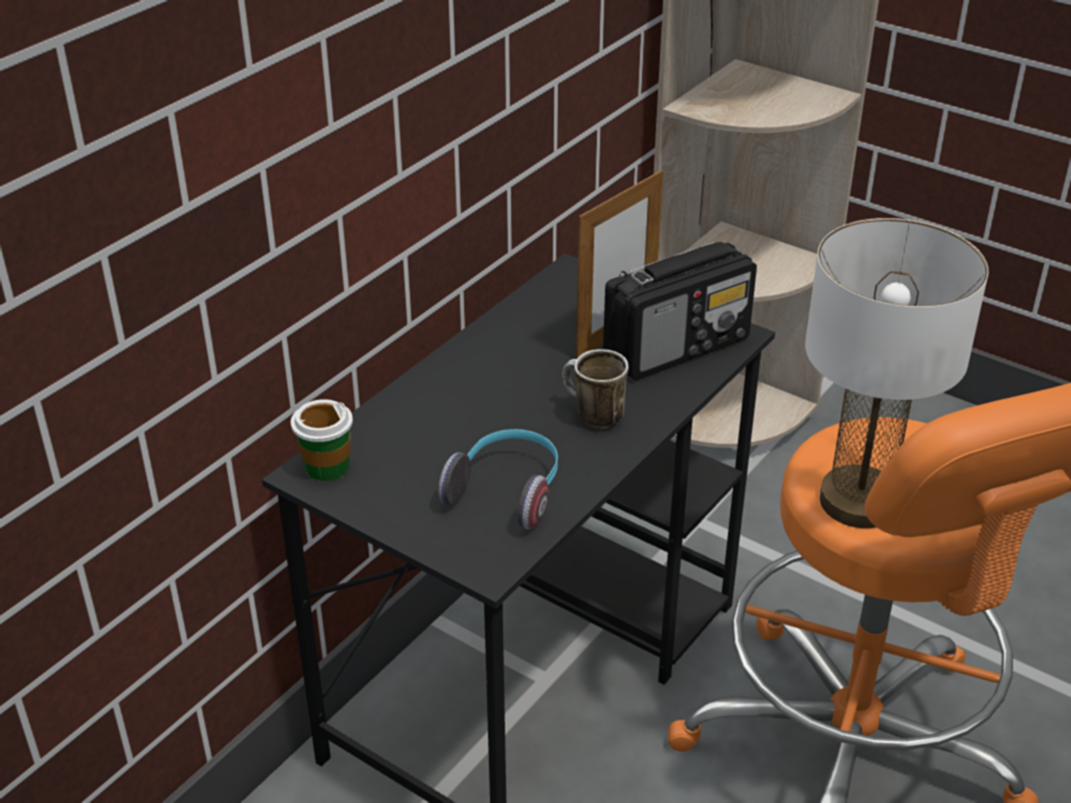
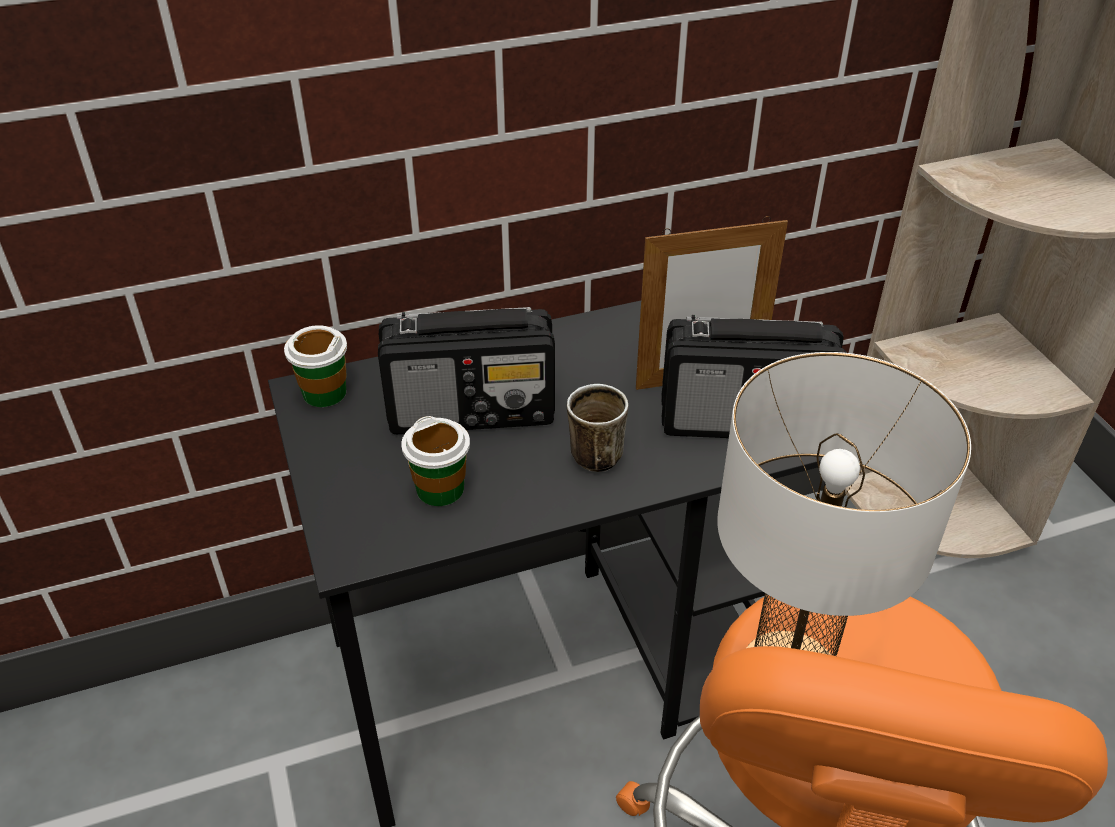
camera: 35 degrees right, 5 degrees up
(469, 427) = (473, 411): none -> radio
(507, 491) = (440, 489): headphones -> cup

